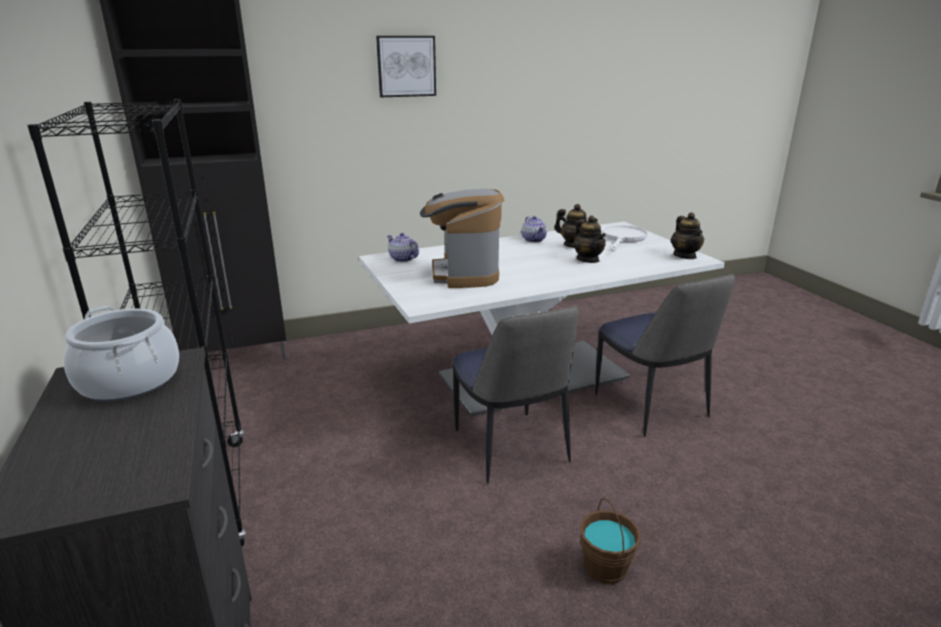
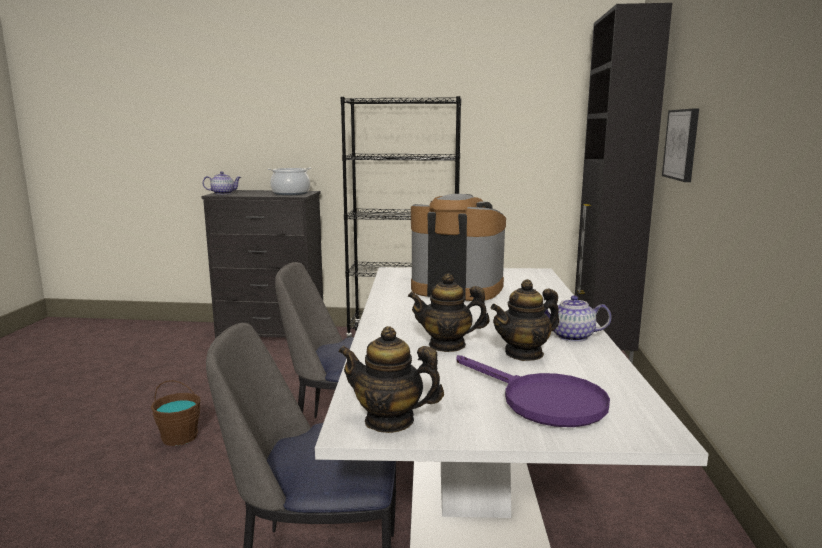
camera: 115 degrees right, 10 degrees down
(402, 259) = (528, 277): teapot -> teapot (223, 193)
(406, 66) = (740, 63): picture -> picture (682, 144)
(623, 239) = (541, 401): white frying pan -> purple frying pan

